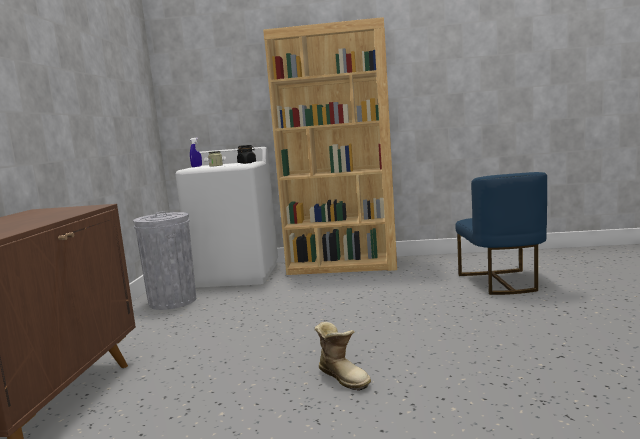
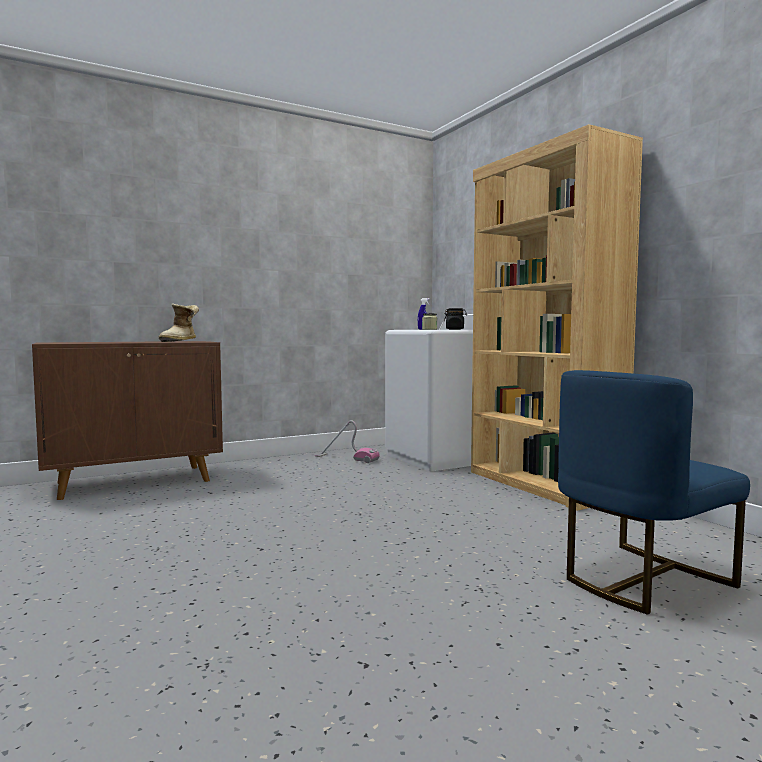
camera: 55 degrees right, 5 degrees down
(172, 301) = (346, 458): grey trash can -> vacuum cleaner
(344, 377) = (223, 549): boot -> boot (181, 341)

